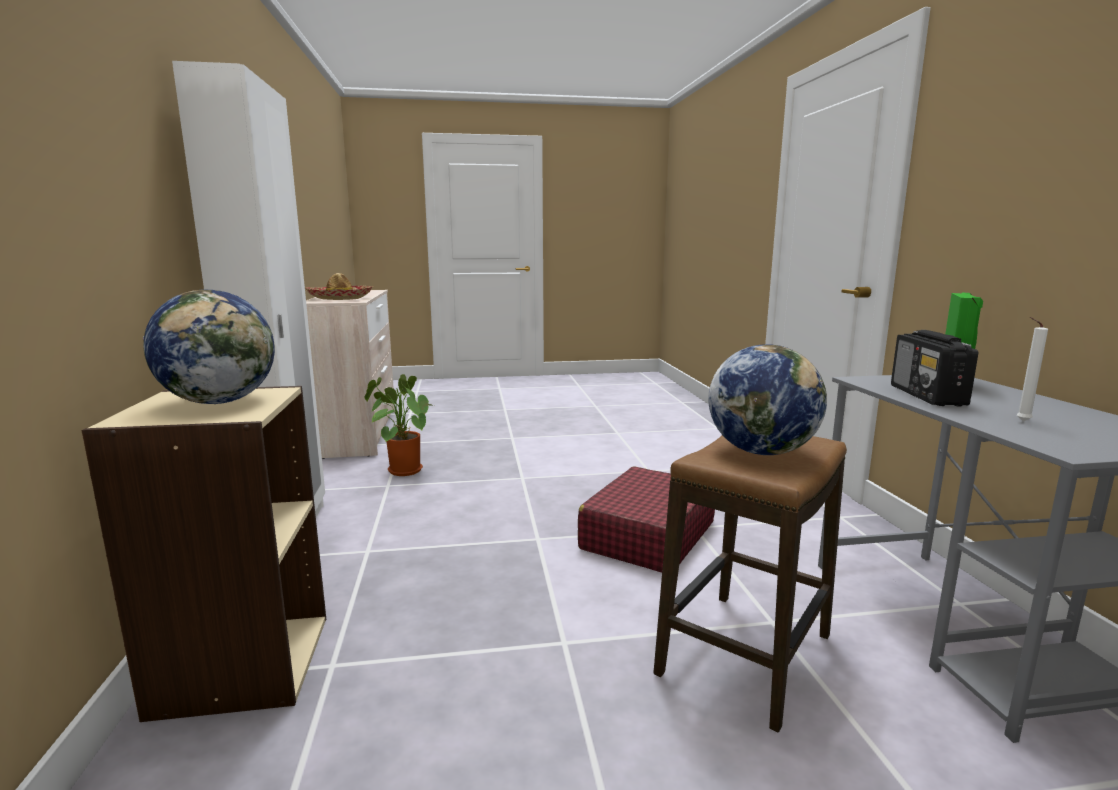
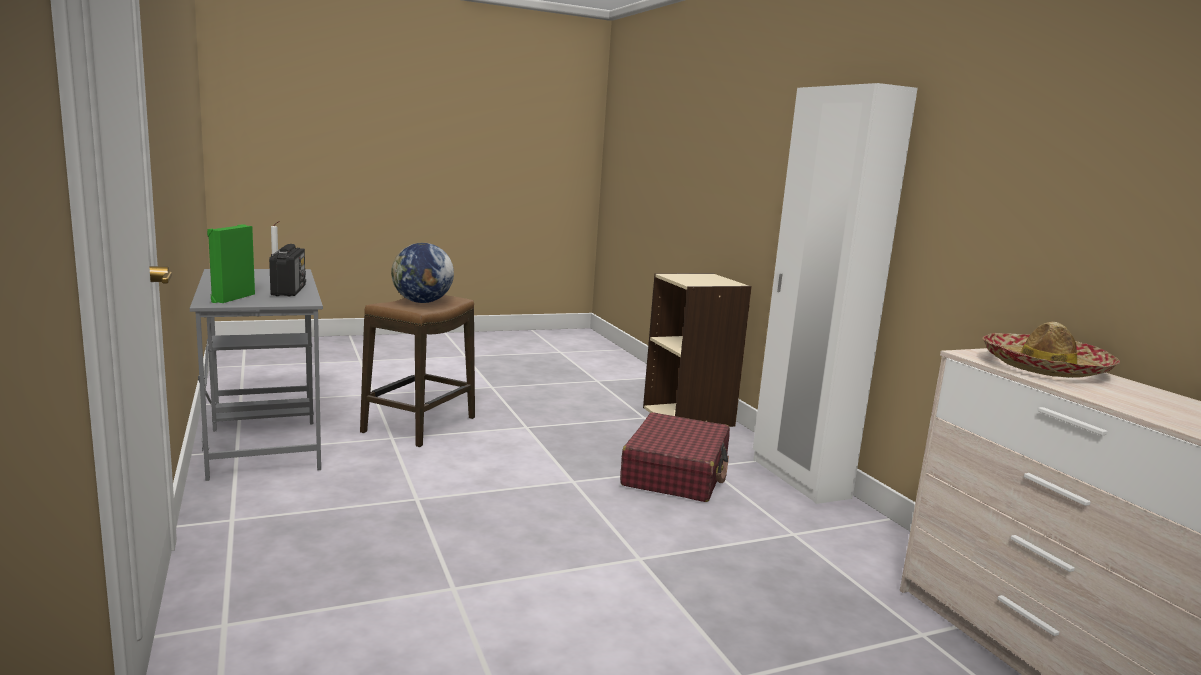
camera: 165 degrees right, 0 degrees up
(220, 402) = (699, 280): globe -> none
(402, 470) = (816, 562): potted plant -> none
(647, 536) = (468, 488): red suitcase -> red suitcase (676, 473)

